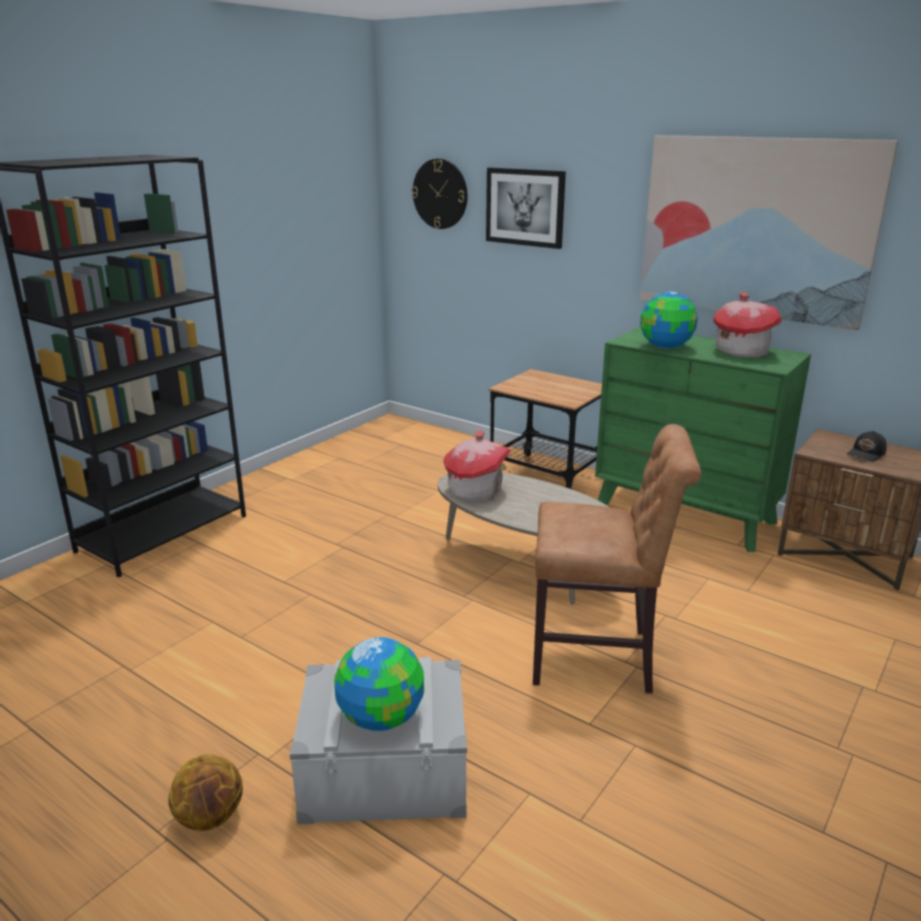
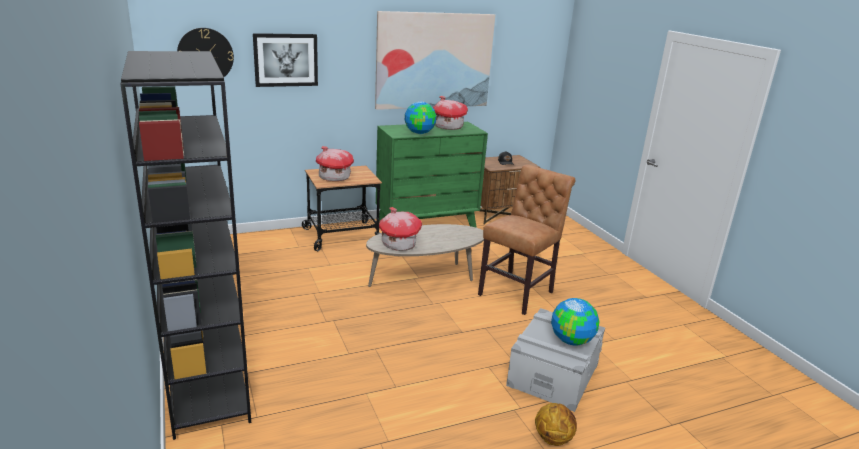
camera: 60 degrees left, 0 degrees up
(535, 385) = (334, 177): none -> toy house

